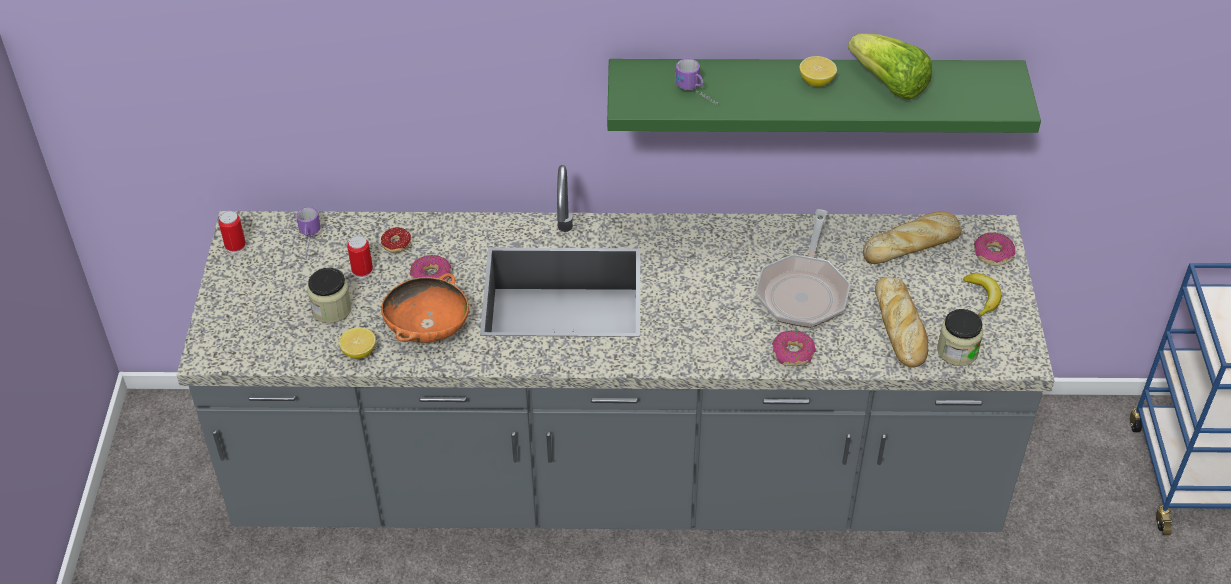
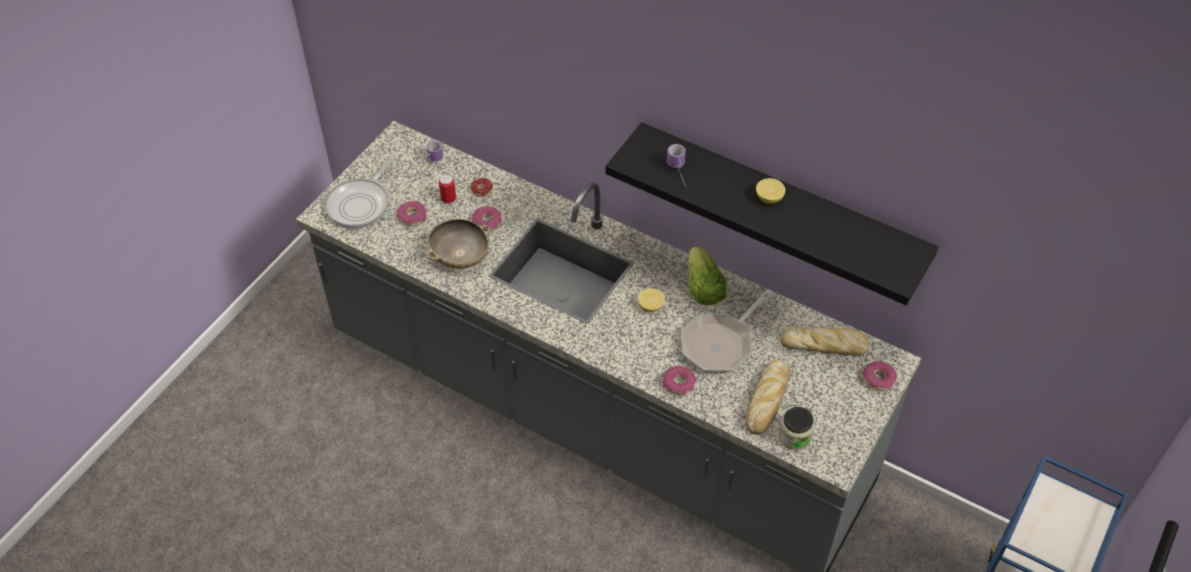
camera: 30 degrees right, 5 degrees up
(235, 246) = (386, 149): can -> none
(252, 322) = (361, 204): none -> frying pan
(331, 309) = (412, 217): jar -> donut
(359, 352) = (408, 253): lemon -> lemon (651, 306)
(428, 328) = (460, 256): orange bowl -> beige bowl
(813, 93) = (780, 204): green shelf -> black shelf
(888, 84) = (819, 222): lettuce -> lettuce (703, 288)
(982, 297) = (844, 407): banana -> none

